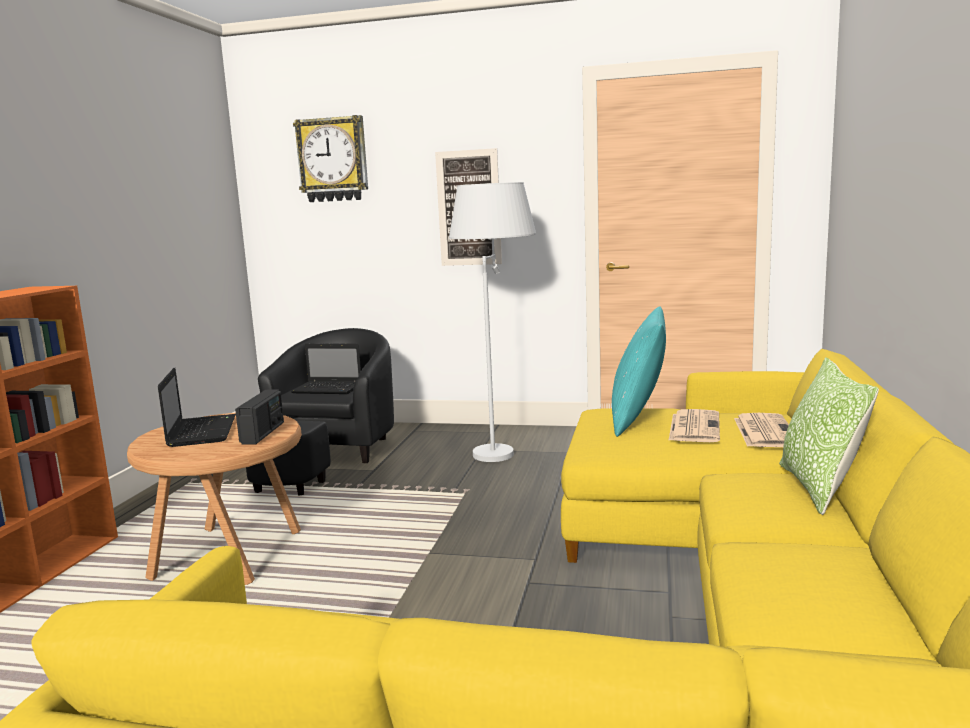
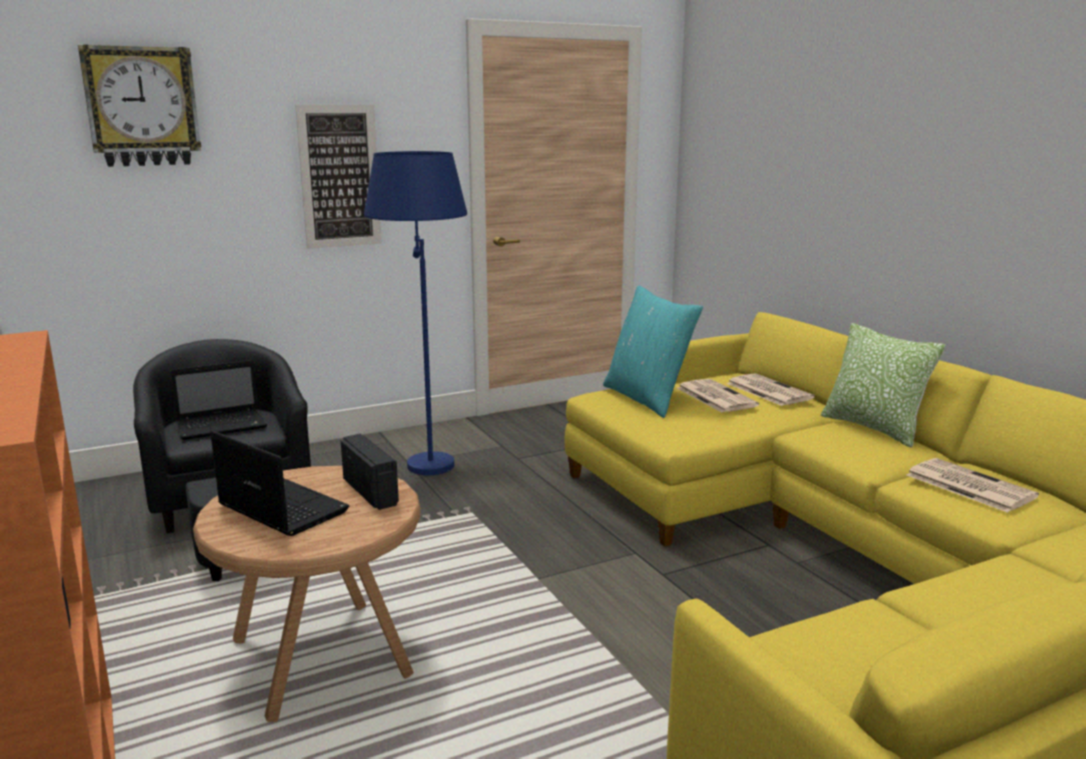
camera: 40 degrees left, 5 degrees up
(501, 447) = (426, 456): white floor lamp -> blue floor lamp
(794, 565) = (967, 485): none -> newspaper

